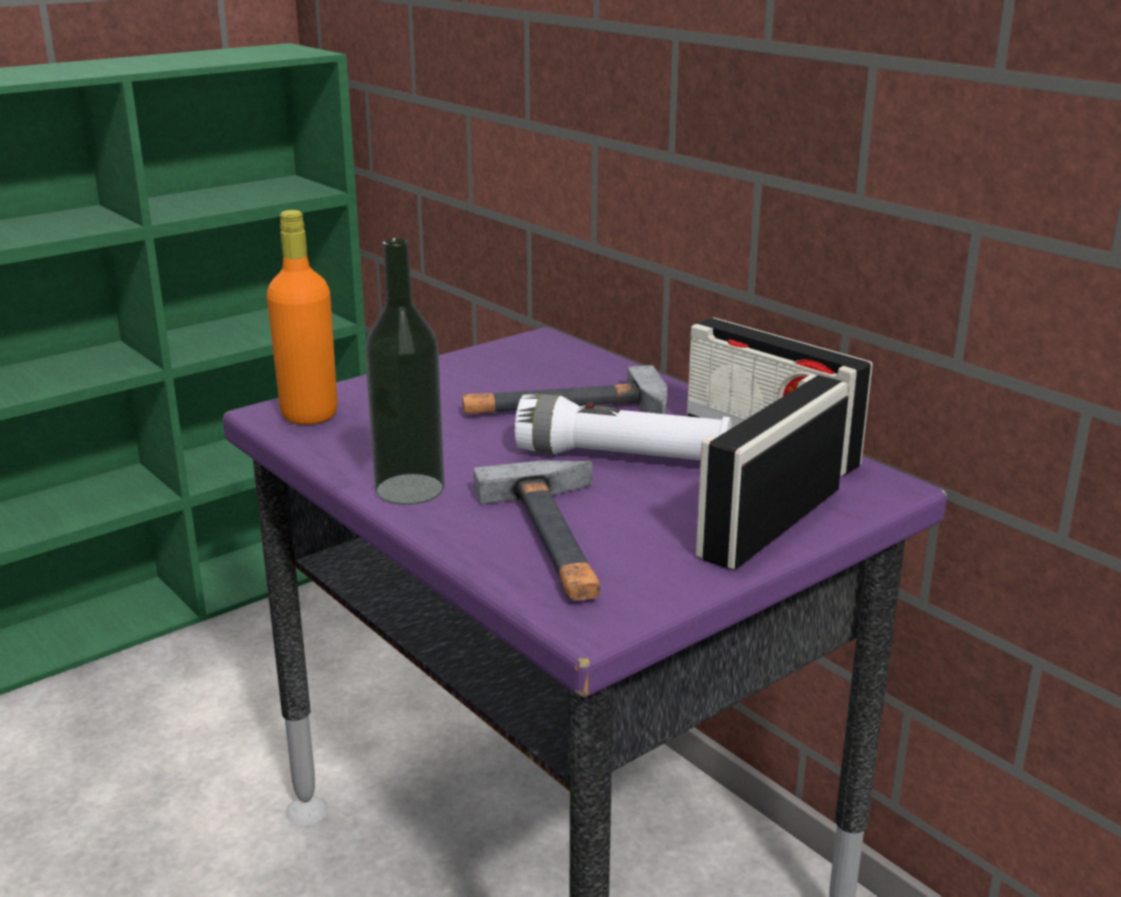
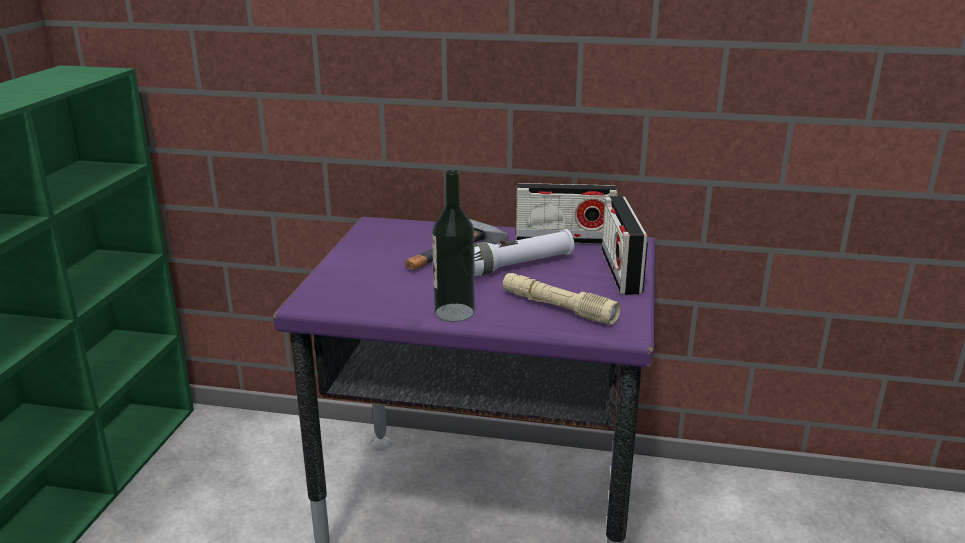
camera: 40 degrees left, 0 degrees up
(309, 414) = (329, 297): orange bottle -> none
(559, 538) = (558, 308): hammer -> beige flashlight

